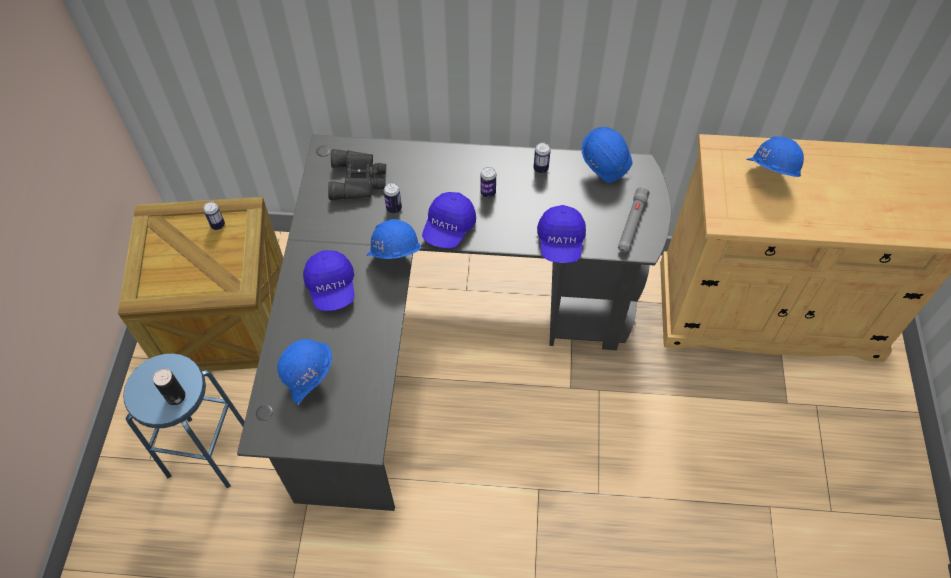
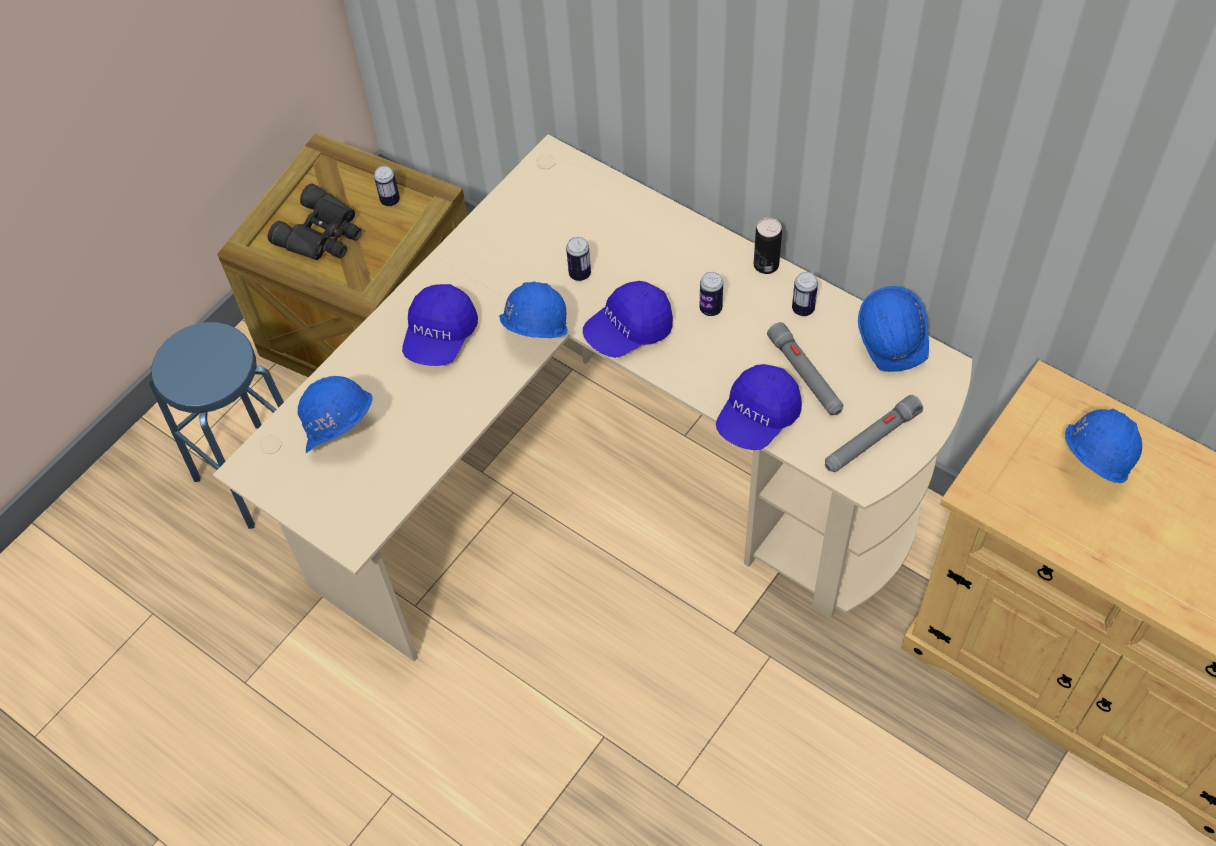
camera: 35 degrees right, 0 degrees up
(176, 396) = (208, 380): can -> can (766, 264)
(359, 180) = (562, 217): black binoculars -> black binoculars (323, 234)
(442, 339) = (610, 483): black desk -> beige desk
(569, 205) = (805, 375): none -> grey flashlight

